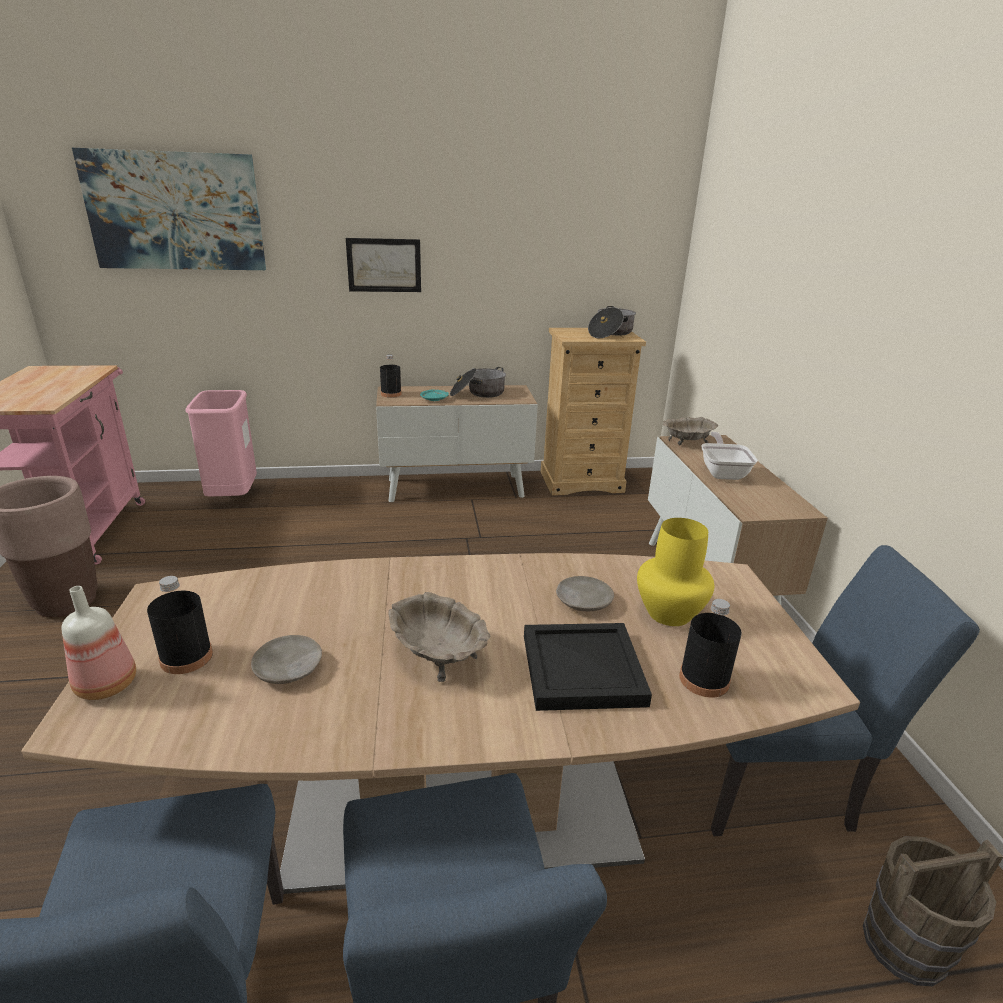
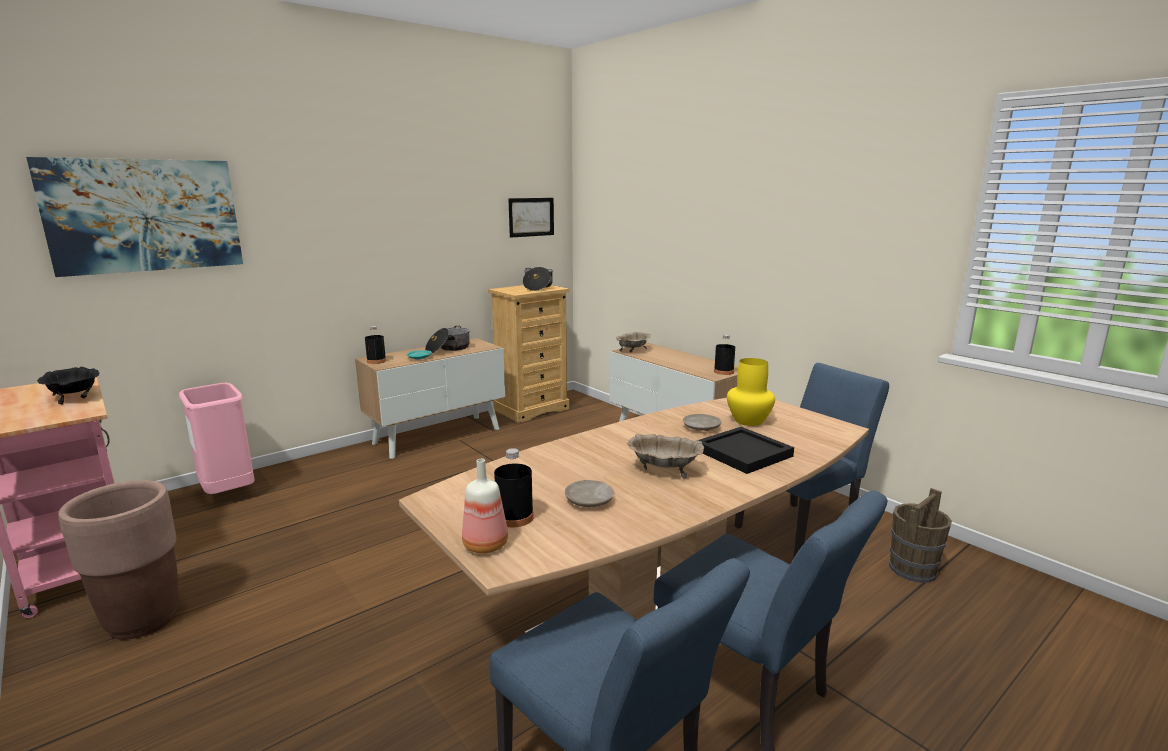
camera: 30 degrees left, 10 degrees down
(65, 386) = (75, 397): none -> black bowl
(384, 265) = (352, 251): picture -> picture (531, 217)
(704, 680) = (800, 440): black bottle -> black bottle (723, 372)
(723, 472) = (673, 361): frying pan -> none

